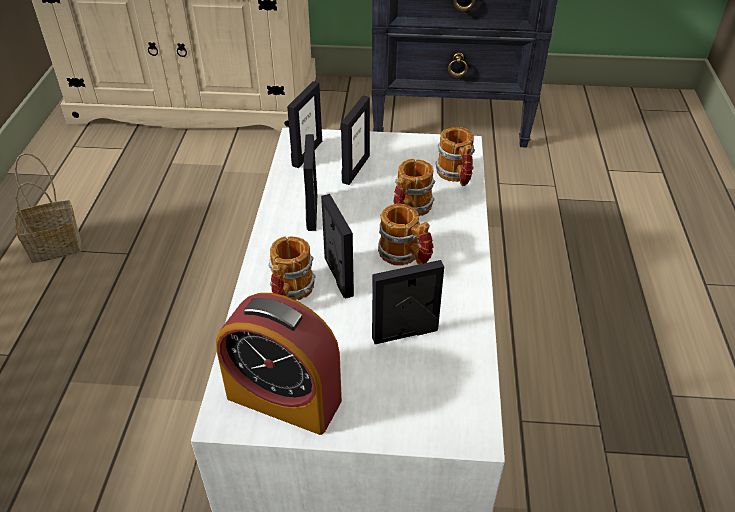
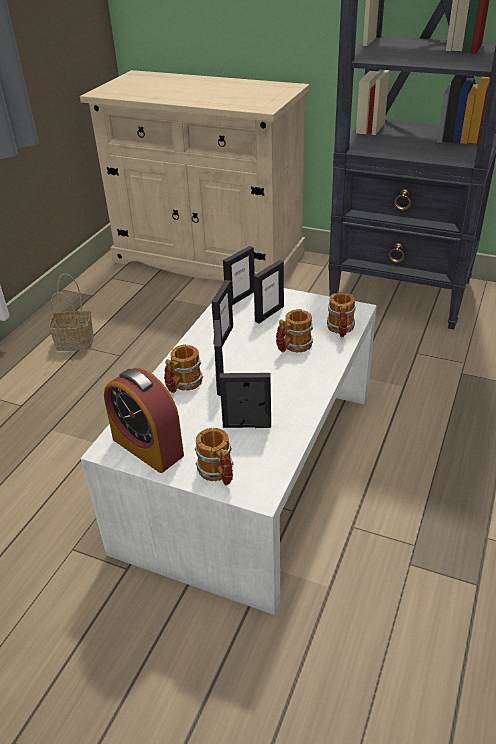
camera: 20 degrees right, 5 degrees down
(405, 256) = (273, 377): mug -> mug (218, 474)

